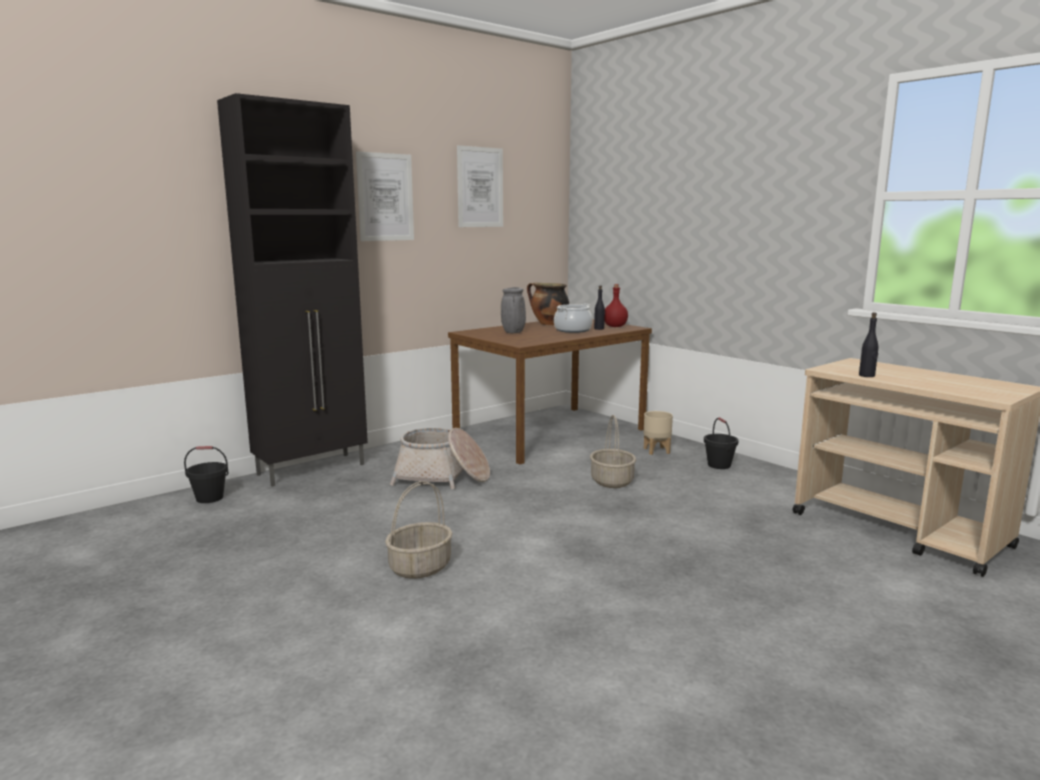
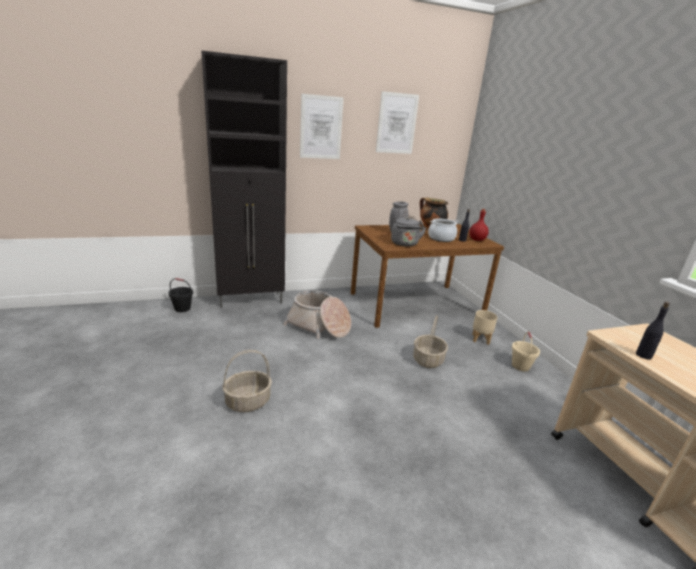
camera: 20 degrees right, 10 degrees up
(537, 339) = (405, 244): none -> grey kettle
(719, 465) = (520, 366): black bucket -> beige bucket

